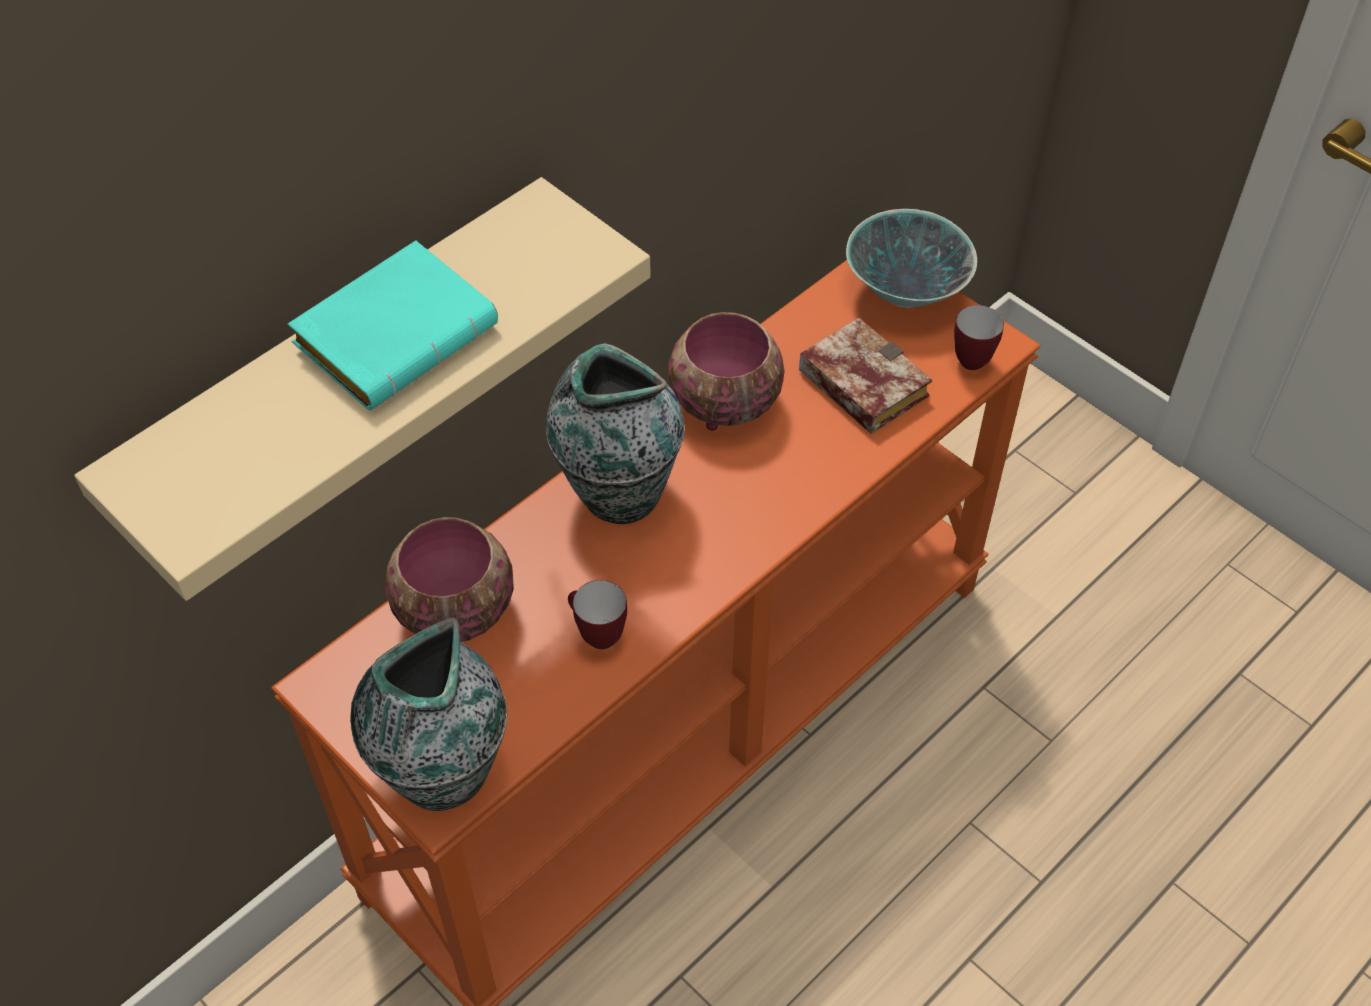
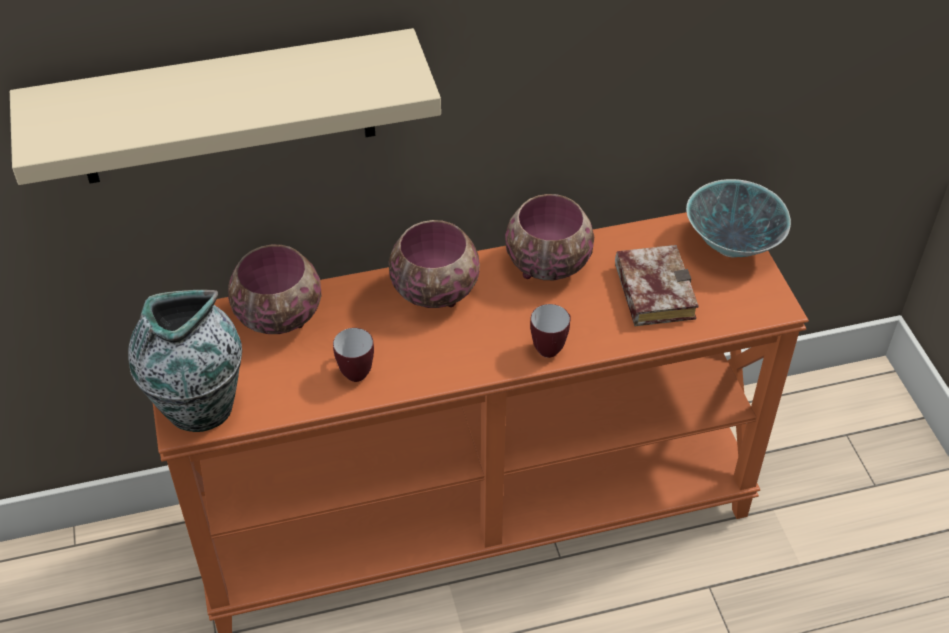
camera: 30 degrees right, 5 degrees down
(397, 332) = (248, 83): turquoise book -> none
(617, 492) = (434, 291): vase -> bowl
(971, 356) = (748, 306): mug -> mug (551, 346)

